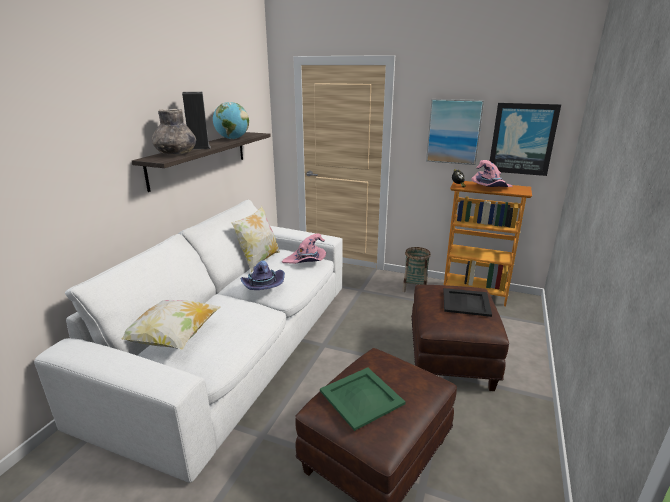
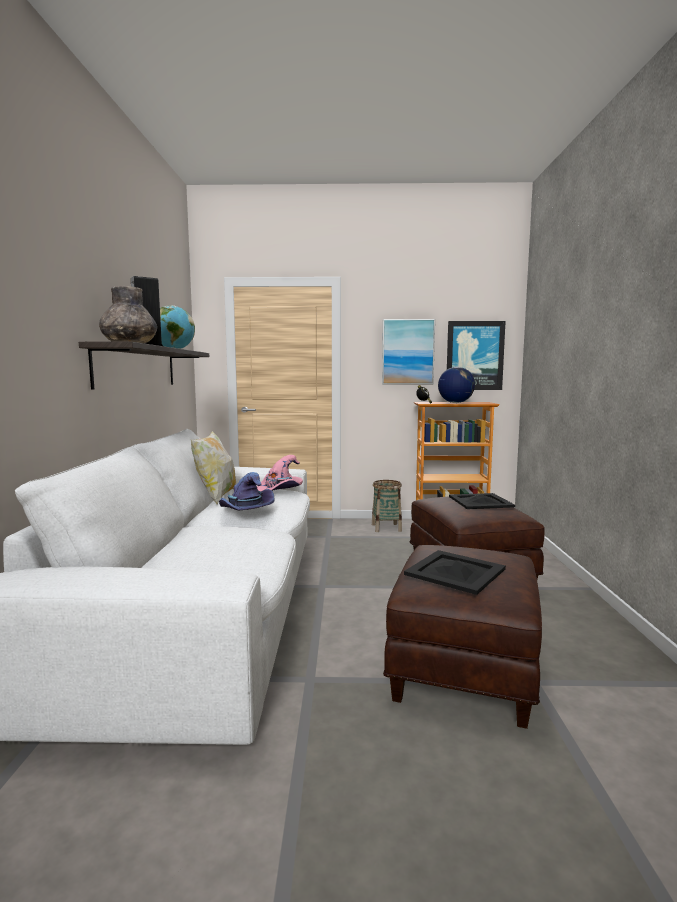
camera: 20 degrees left, 15 degrees down
(172, 338) = (165, 562): pillow -> none
(361, 396) = (455, 571): green tray -> black tray
(490, 188) = (455, 403): pink hat -> globe

